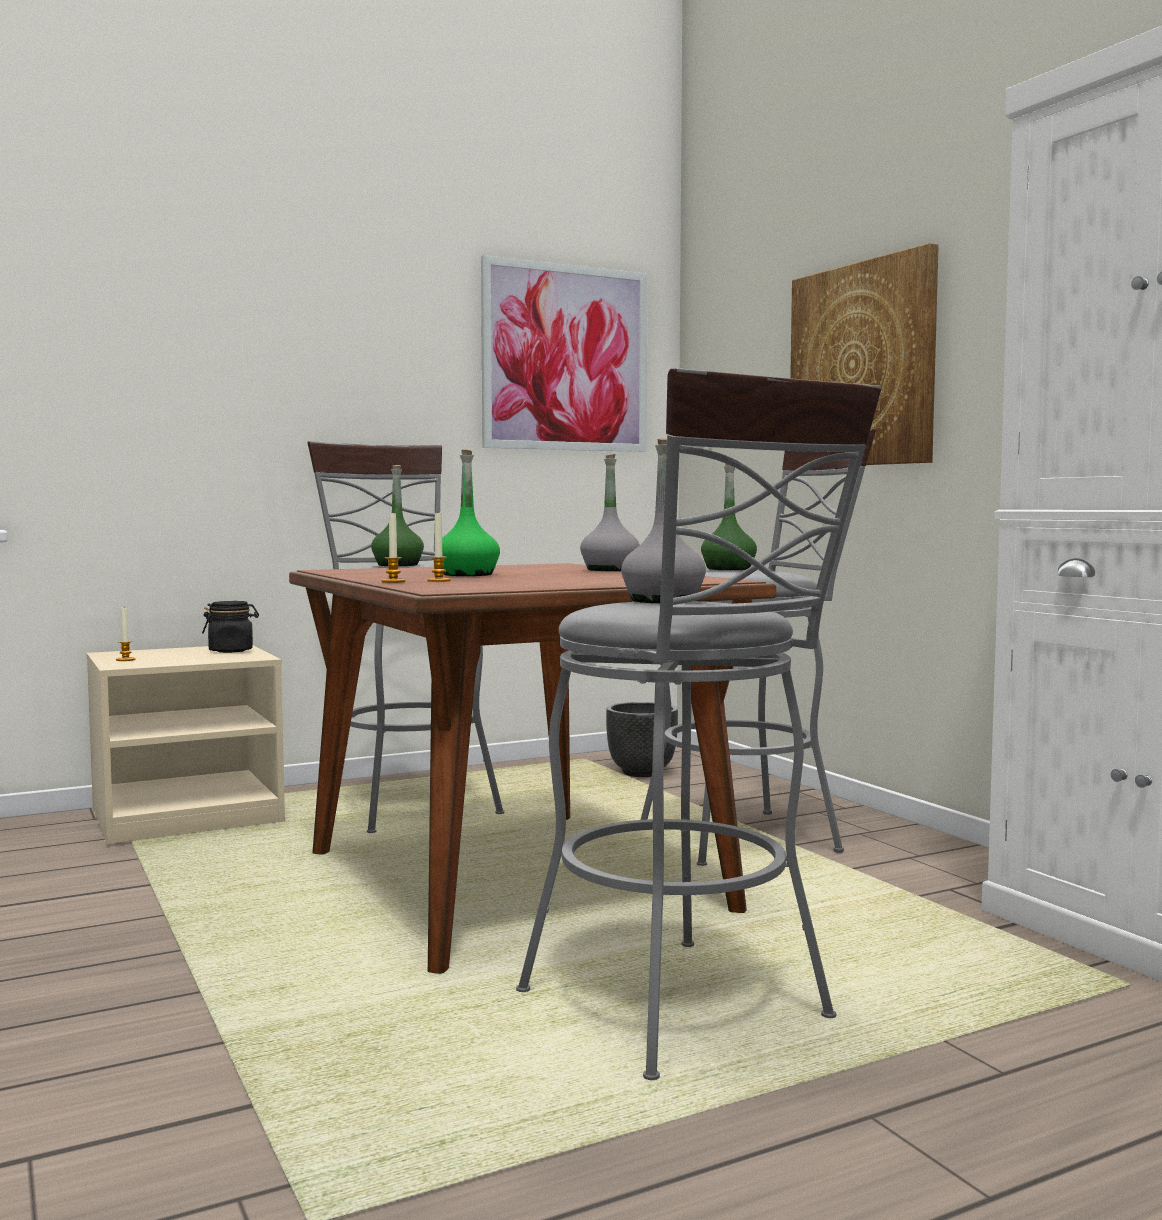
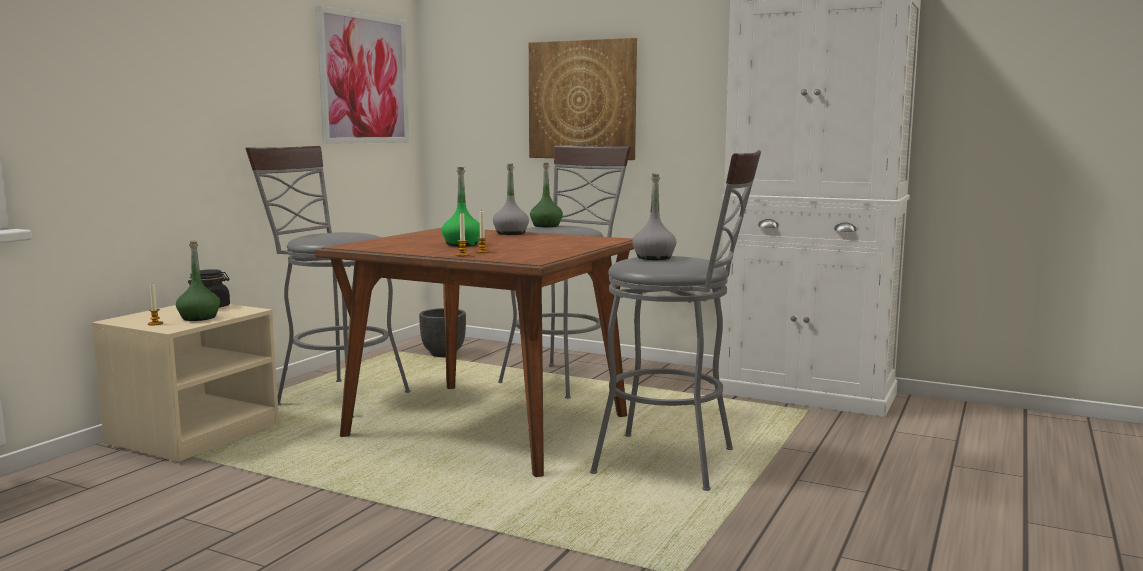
camera: 35 degrees left, 5 degrees up
(398, 565) = (332, 235): green bottle -> green bottle (199, 318)

